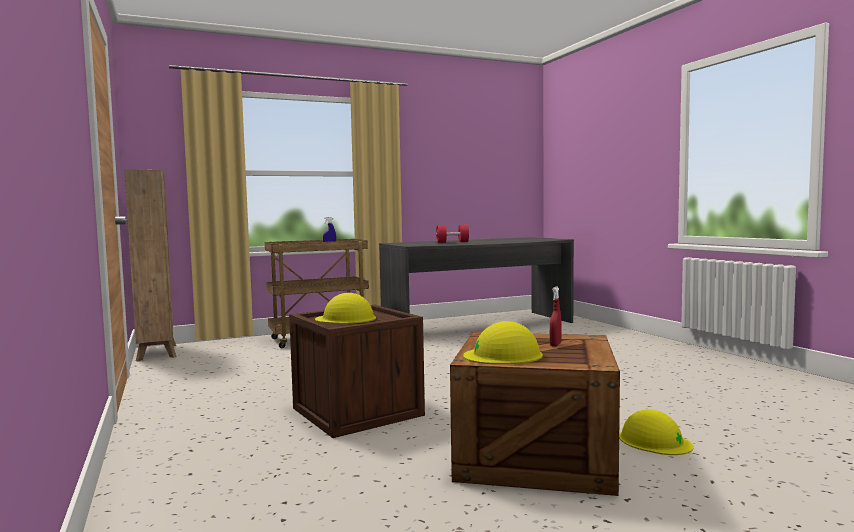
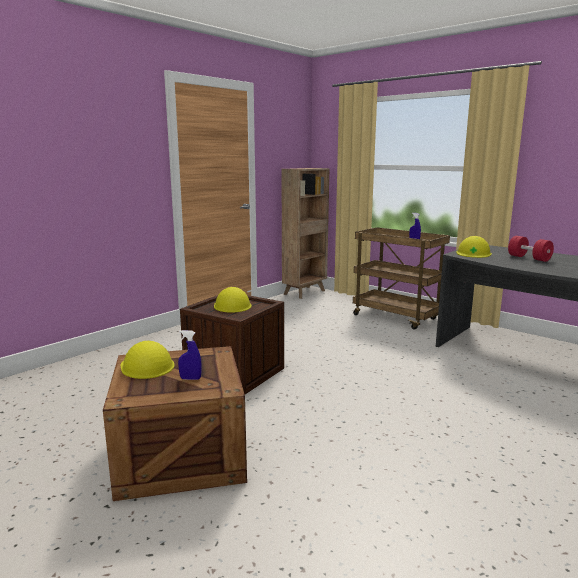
camera: 65 degrees right, 10 degrees up
(555, 345) = (190, 378): red spray bottle -> blue spray bottle
(654, 441) = (238, 514): yellow hard hat -> yellow hard hat (473, 253)

